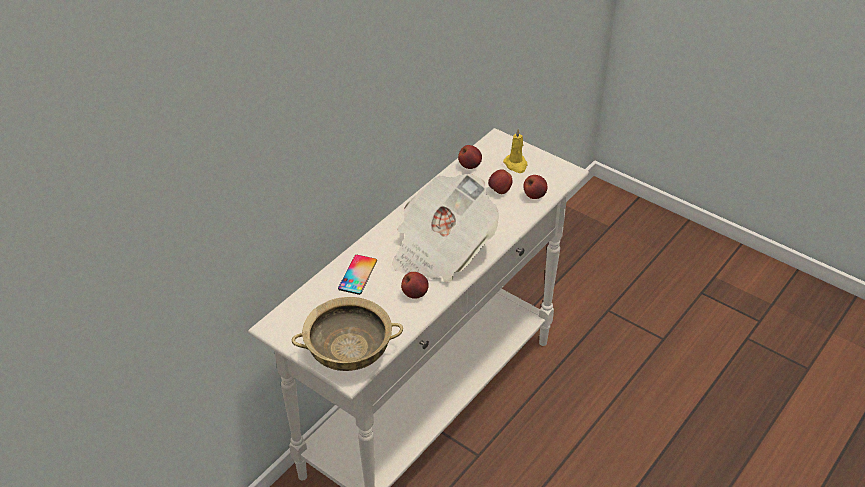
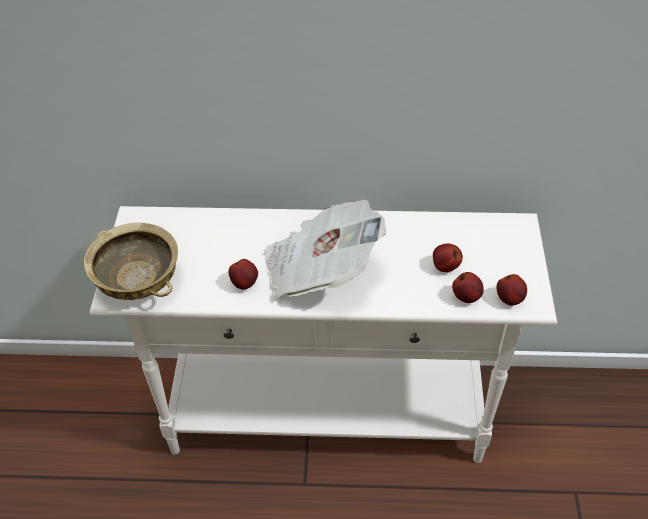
camera: 55 degrees right, 5 degrees up
(357, 274) = (236, 233): phone -> none
(469, 166) = (457, 226): apple -> apple (510, 299)
(516, 165) = (497, 258): yellow candle -> none

